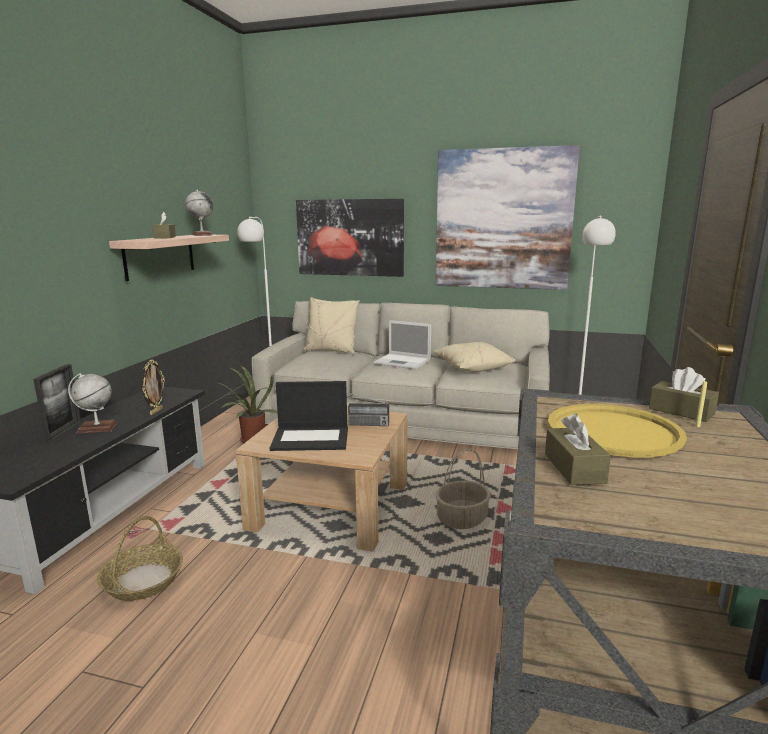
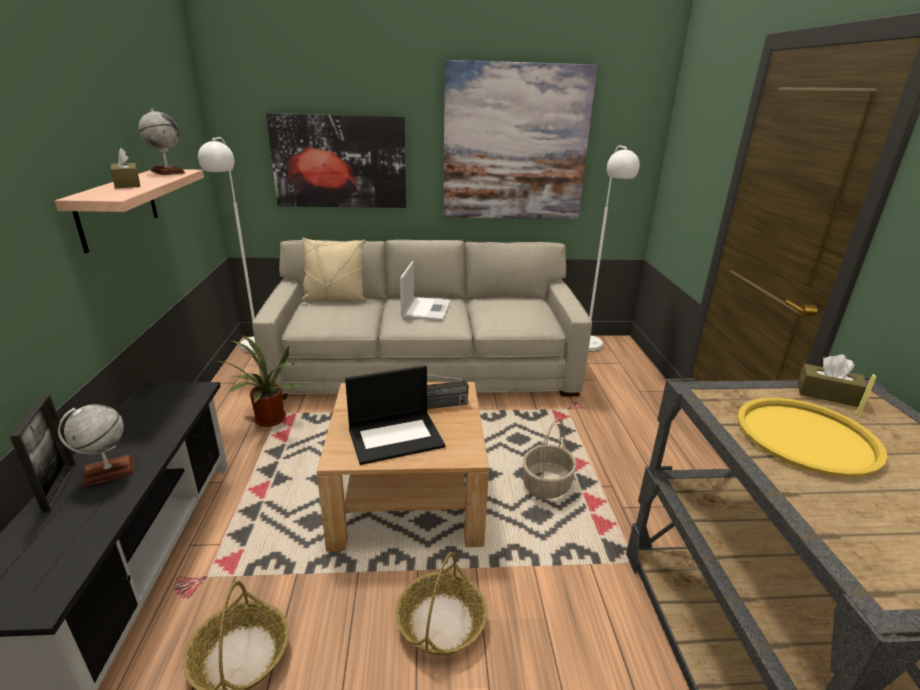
camera: 20 degrees left, 10 degrees up
(156, 411) = (176, 428): picture frame -> none
(304, 593) = (441, 621): none -> basket
(403, 362) = (426, 309): laptop -> laptop turned 90 degrees counterclockwise
(472, 367) = (501, 310): beige pillow -> none
(574, 468) = (831, 505): brown tissue box -> none

